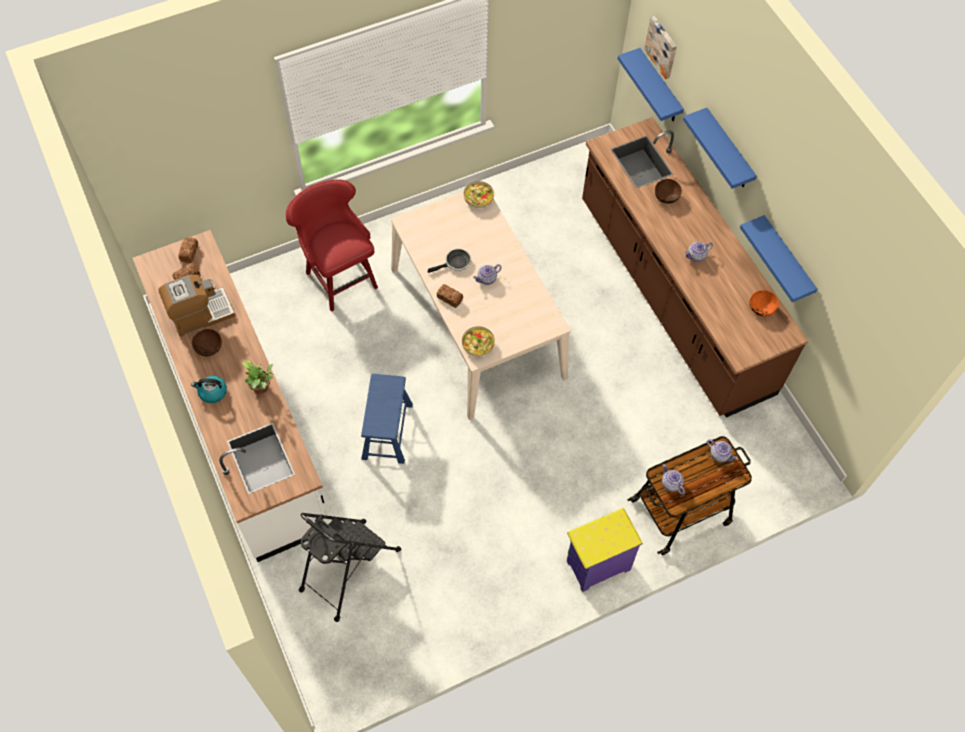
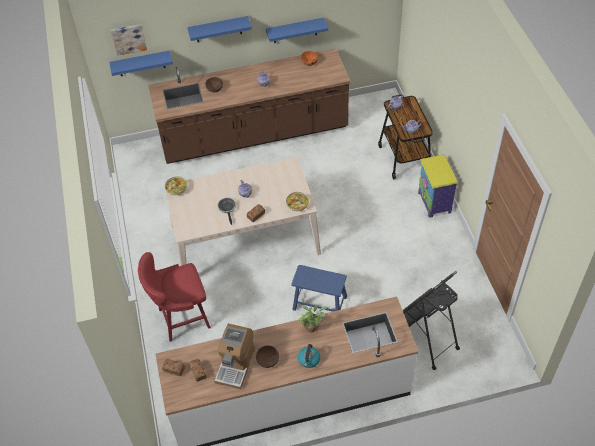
camera: 75 degrees left, 10 degrees down
(200, 314) = (235, 364): coffee machine -> coffee machine turned 150 degrees counterclockwise

